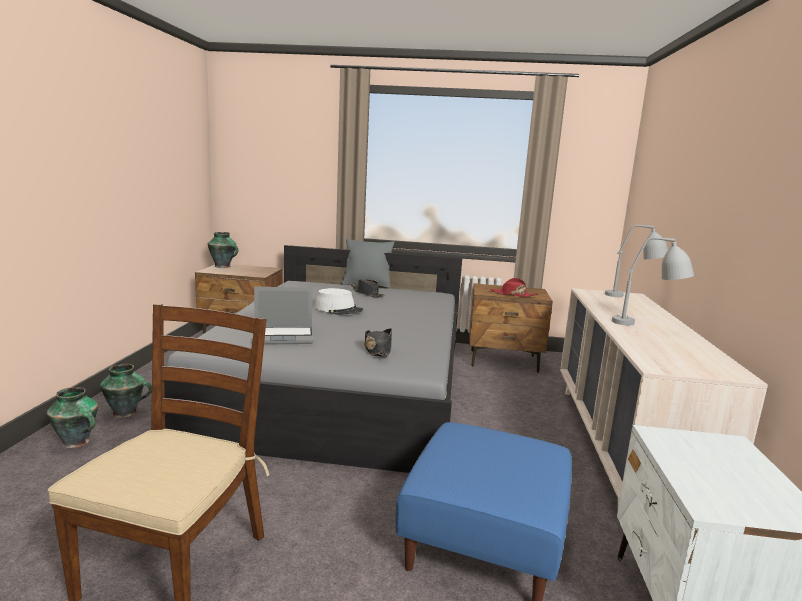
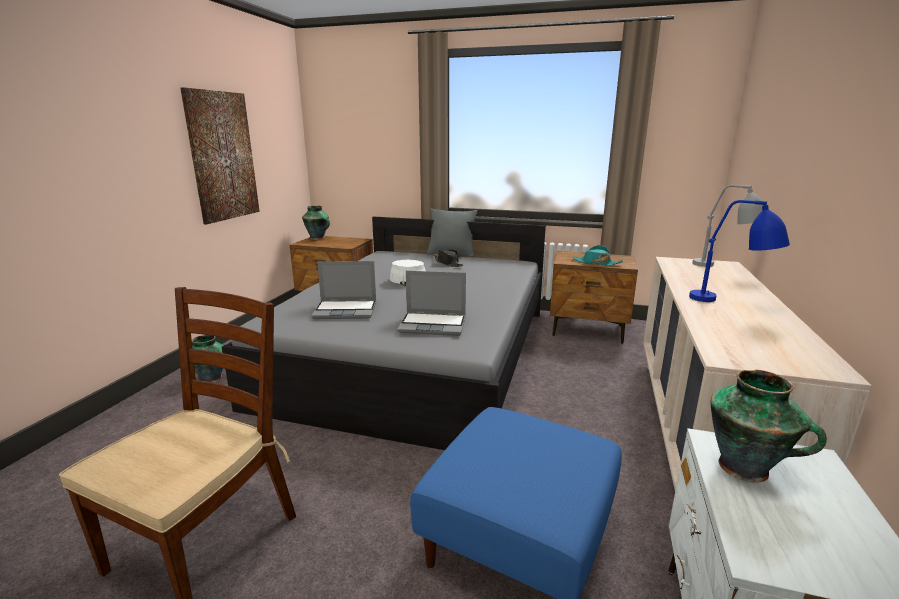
camera: 10 degrees right, 5 degrees up
(77, 442) = (161, 407): vase -> vase (746, 469)
(137, 177) = (222, 156): none -> picture
(377, 349) = (434, 325): black hat -> laptop
(513, 295) = (596, 263): red hat -> turquoise hat
(648, 327) = (731, 304): grey table lamp -> blue table lamp

